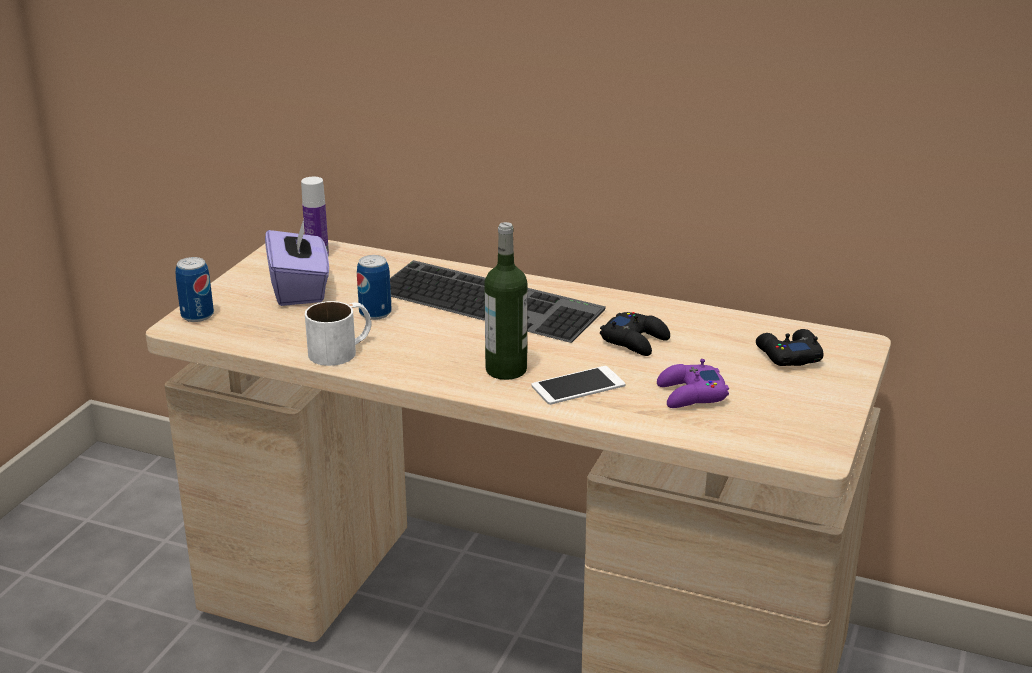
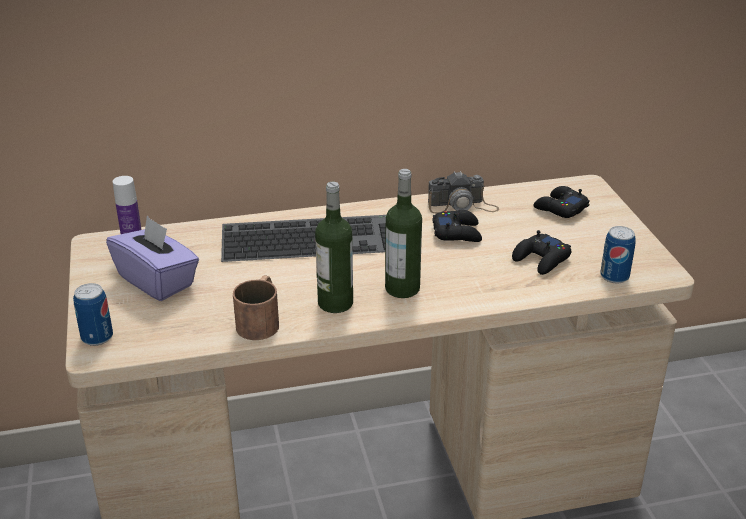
camera: 35 degrees left, 5 degrees up
(342, 350) = (261, 320): white mug -> brown mug
(375, 313) = (246, 279): can -> can (614, 276)
(426, 359) = (335, 303): none -> bottle
(578, 386) = (465, 282): phone -> none
(677, 319) = (462, 206): none -> camera
(691, 394) = (541, 259): purple game controller -> black game controller

